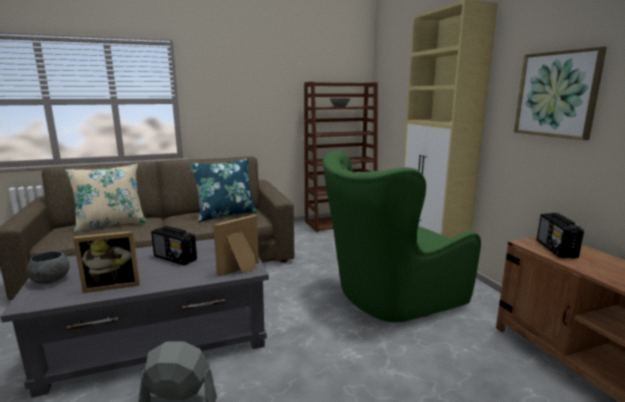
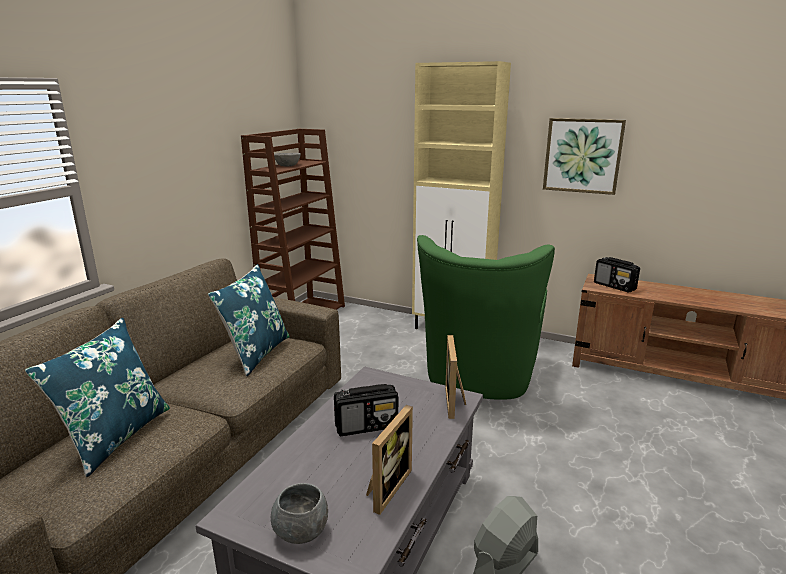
camera: 45 degrees left, 5 degrees up
(111, 224) = (115, 436): beige pillow -> blue pillow

